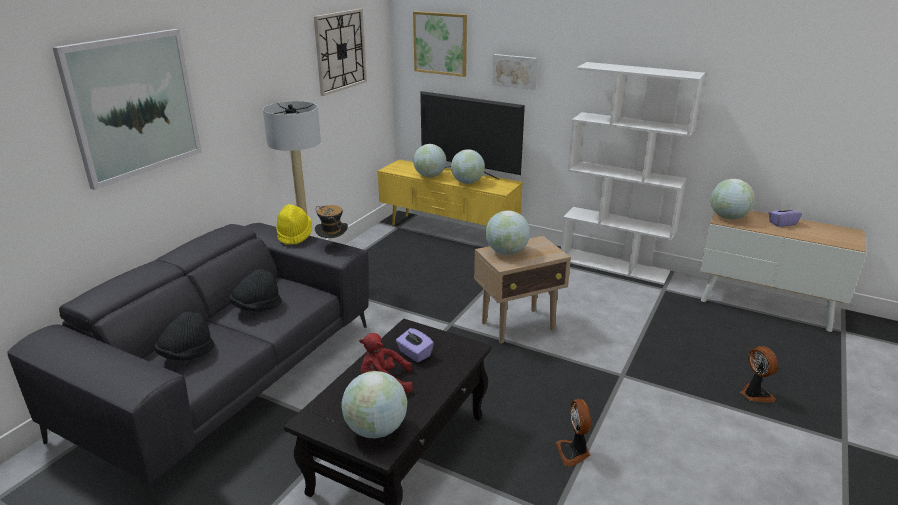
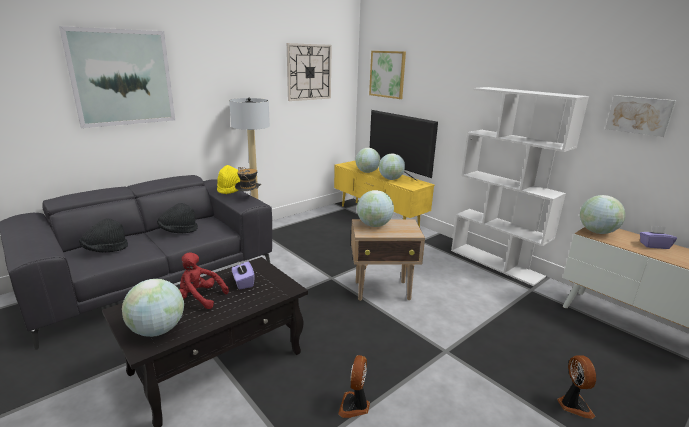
camera: 20 degrees right, 5 degrees down
(515, 71) = (435, 95): picture -> picture (639, 115)

